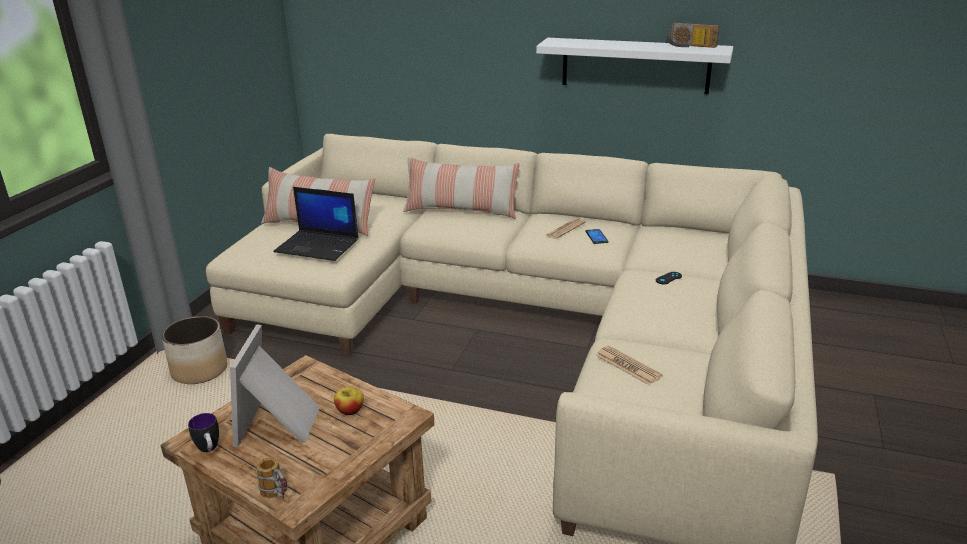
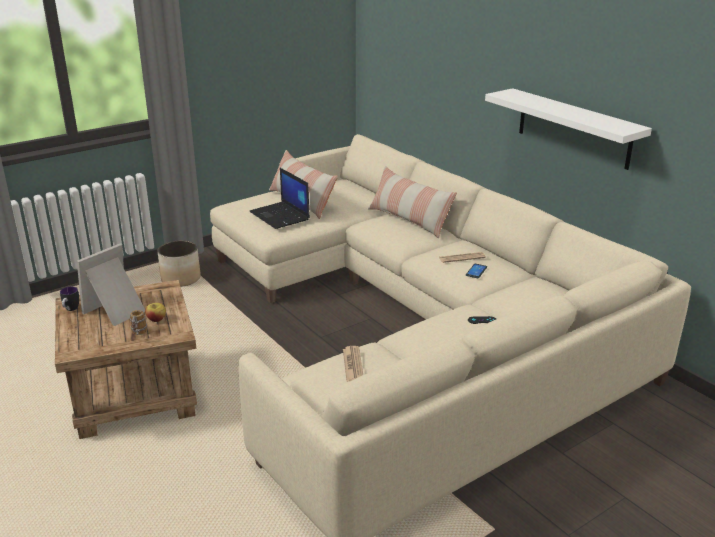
camera: 35 degrees right, 0 degrees up
(277, 496) = (68, 346): mug -> mug (138, 335)
(690, 46) = (609, 120): radio -> none

